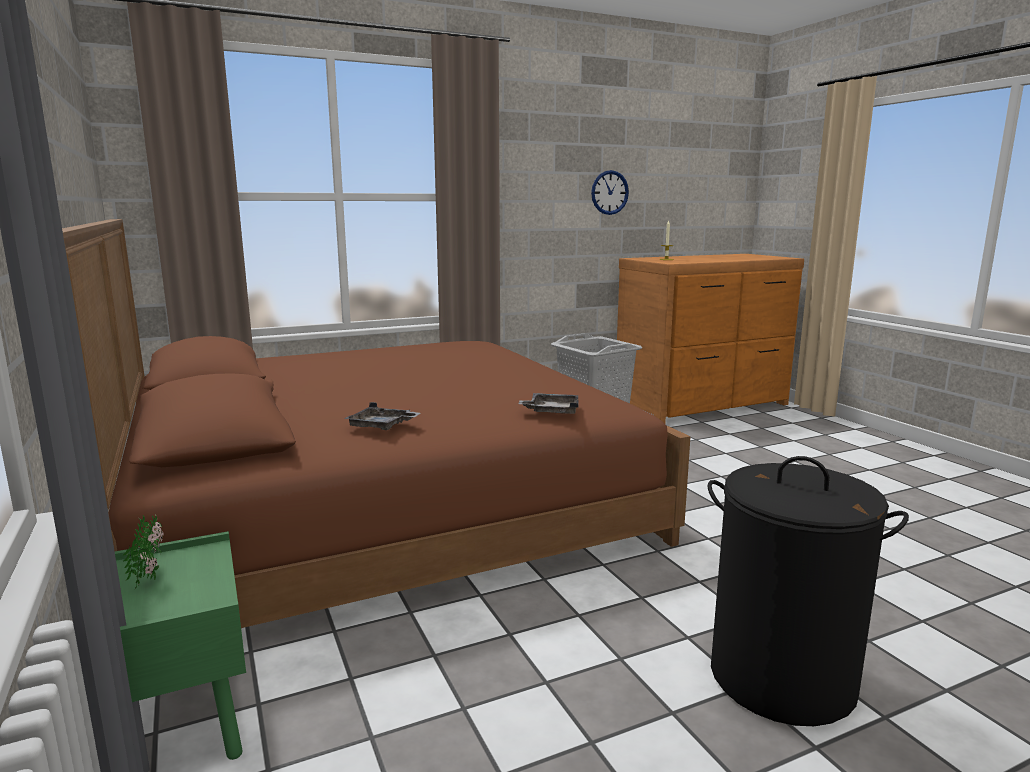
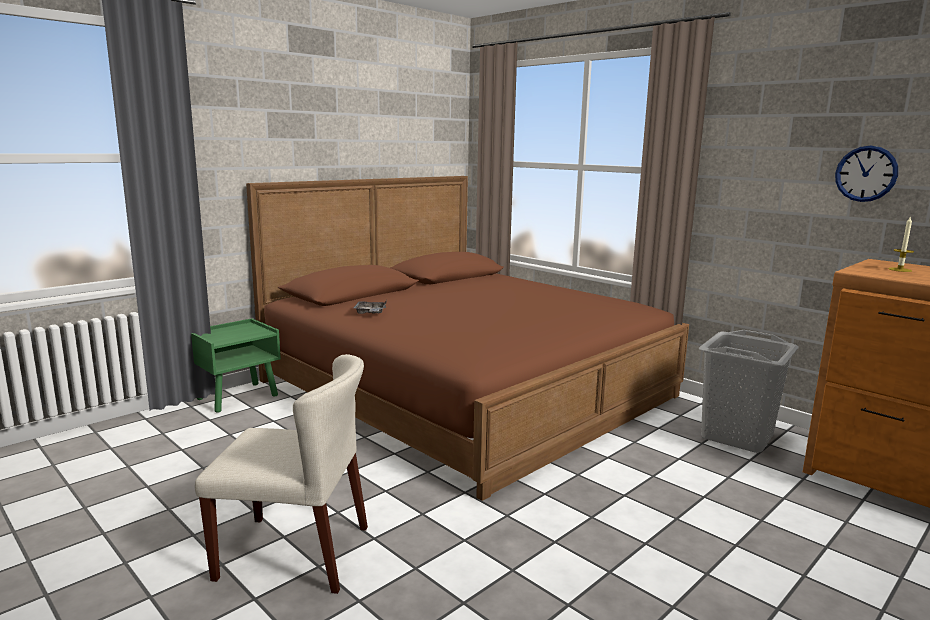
camera: 70 degrees right, 0 degrees up
(151, 576) = (239, 330): potted plant -> none
(551, 411) = (435, 341): grey tray -> none
(782, 678) = (295, 552): black laundry basket -> beige chair

